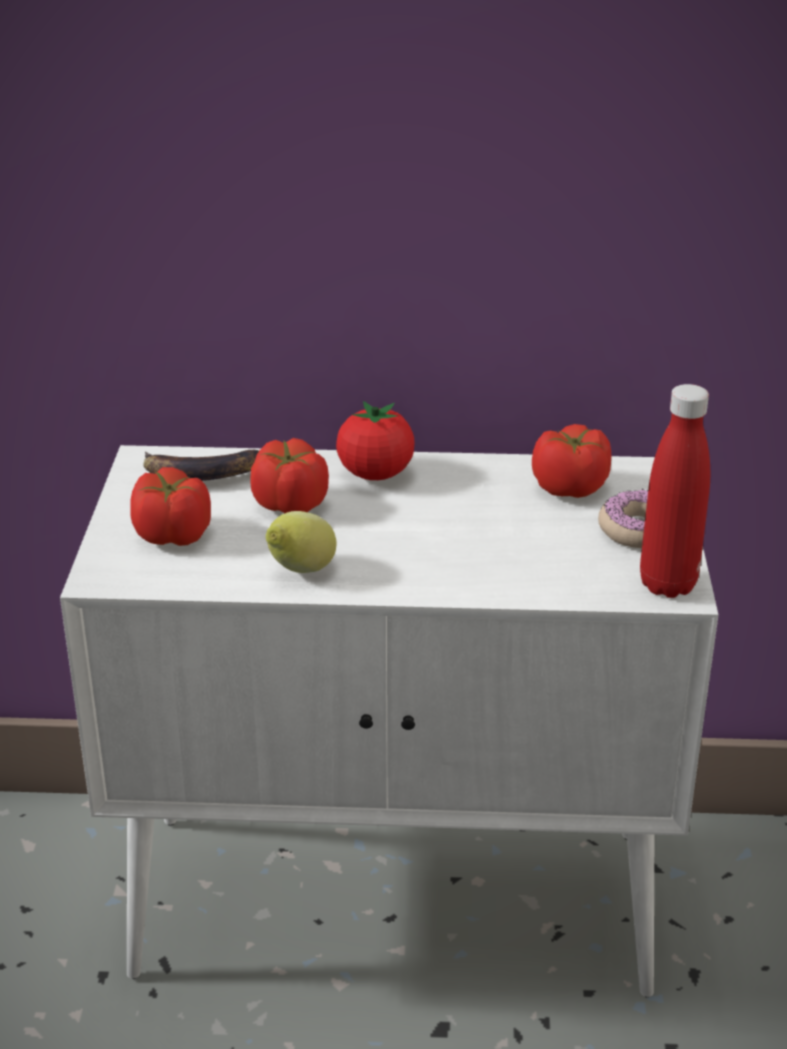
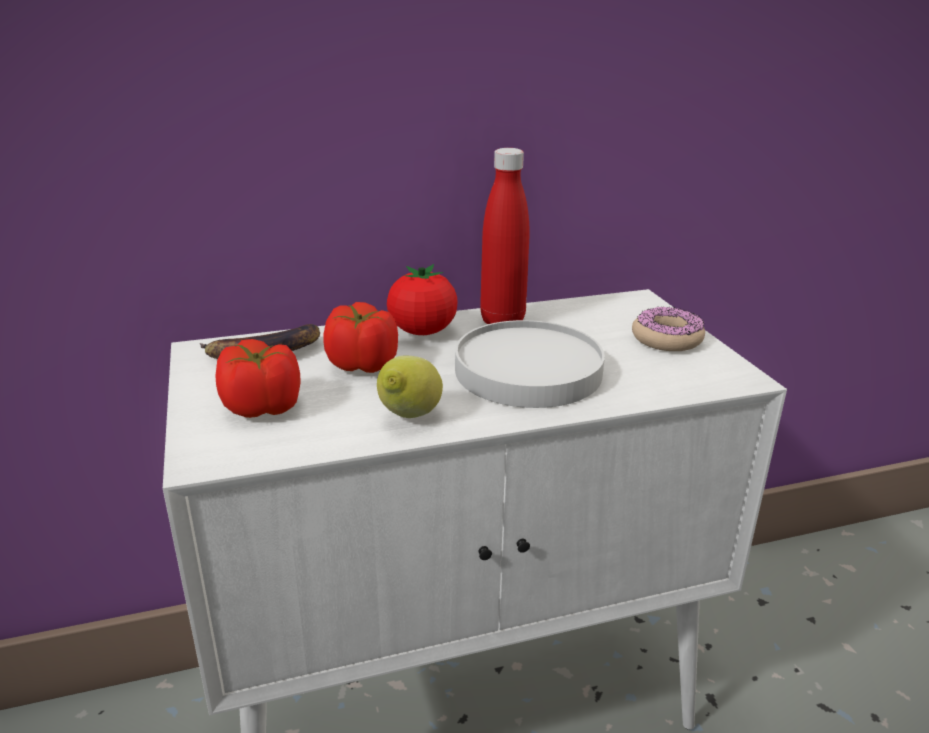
camera: 20 degrees left, 5 degrees down
(452, 541) = (527, 370): none -> white plate
(570, 487) = (587, 318): tomato -> none
(667, 584) = (727, 373): red bottle -> red bottle (502, 321)

